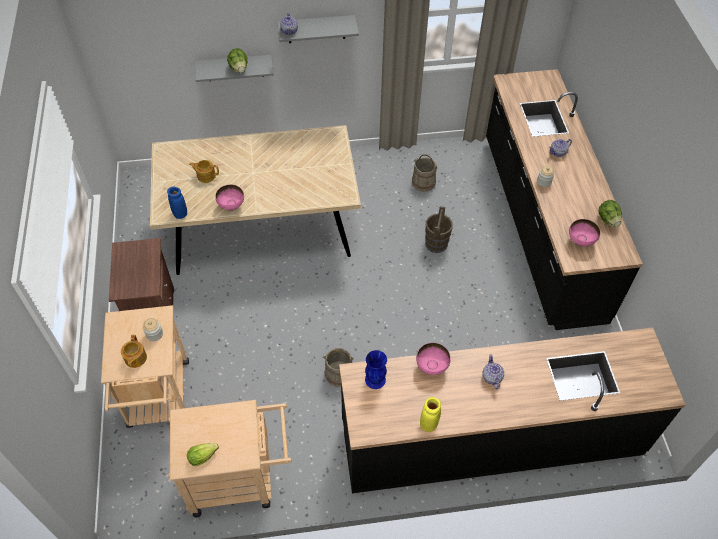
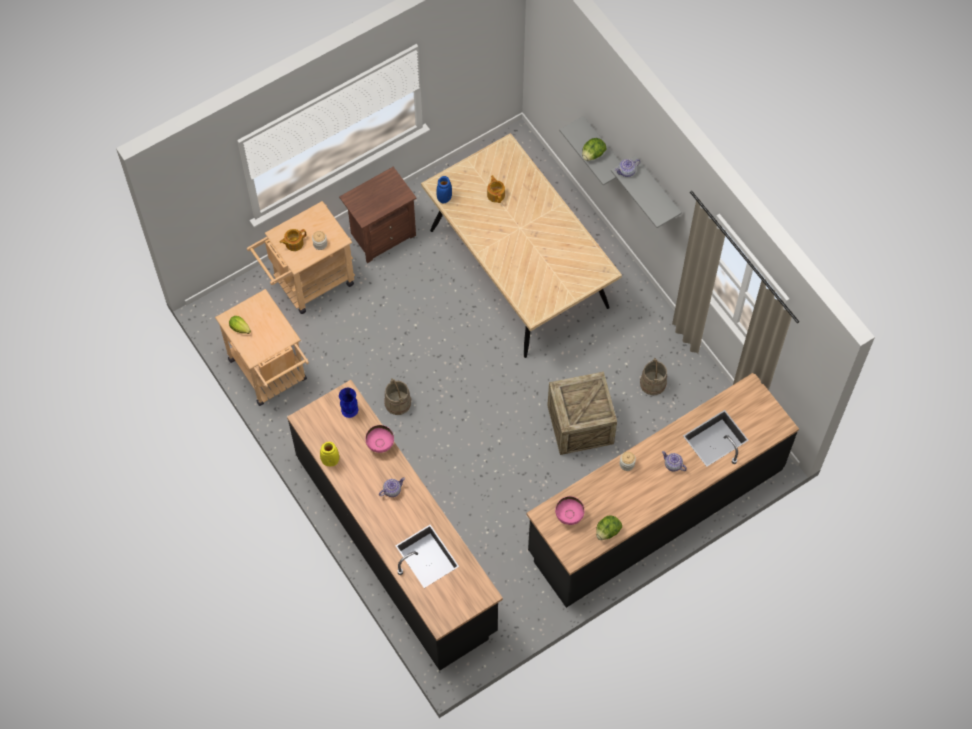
camera: 65 degrees right, 10 degrees up
(231, 206) = (473, 231): pink bowl -> none
(436, 243) = (580, 424): brown bucket -> crate

